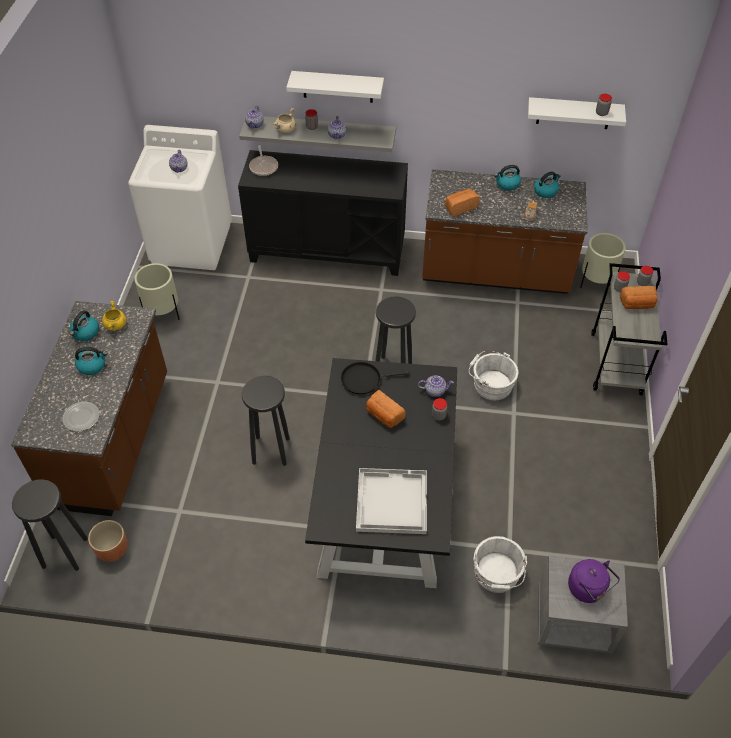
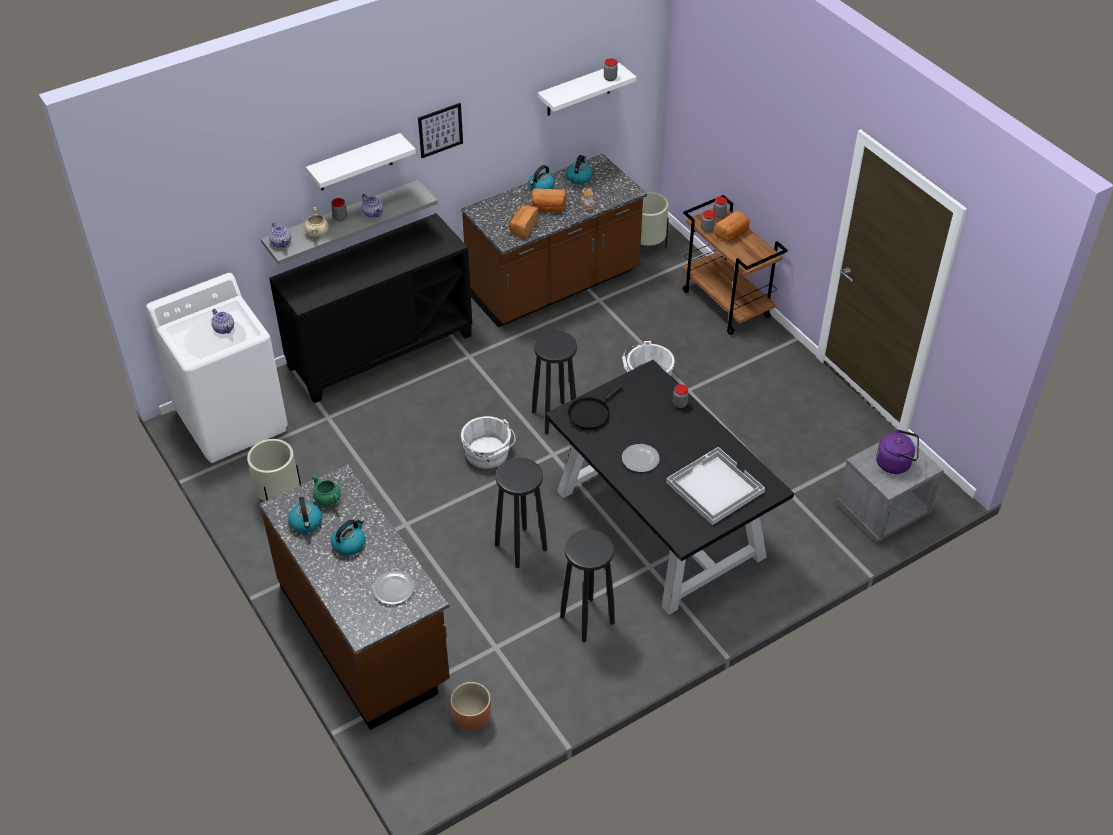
camera: 40 degrees left, 5 degrees down
(65, 552) = (430, 750): black stool -> black stool (587, 619)
(116, 325) = (328, 499): yellow cooking pot -> green cooking pot
(263, 166) = (302, 285): frying pan -> none
(361, 440) = (641, 459): none -> plate
(384, 416) = (638, 430): bread -> bread (548, 208)
(423, 91) = (440, 130): none -> picture
(434, 390) = (656, 387): teapot -> none
(496, 575) = (799, 517): white bucket -> white bucket (488, 454)
(616, 364) = (727, 304): grey cart -> brown cart

